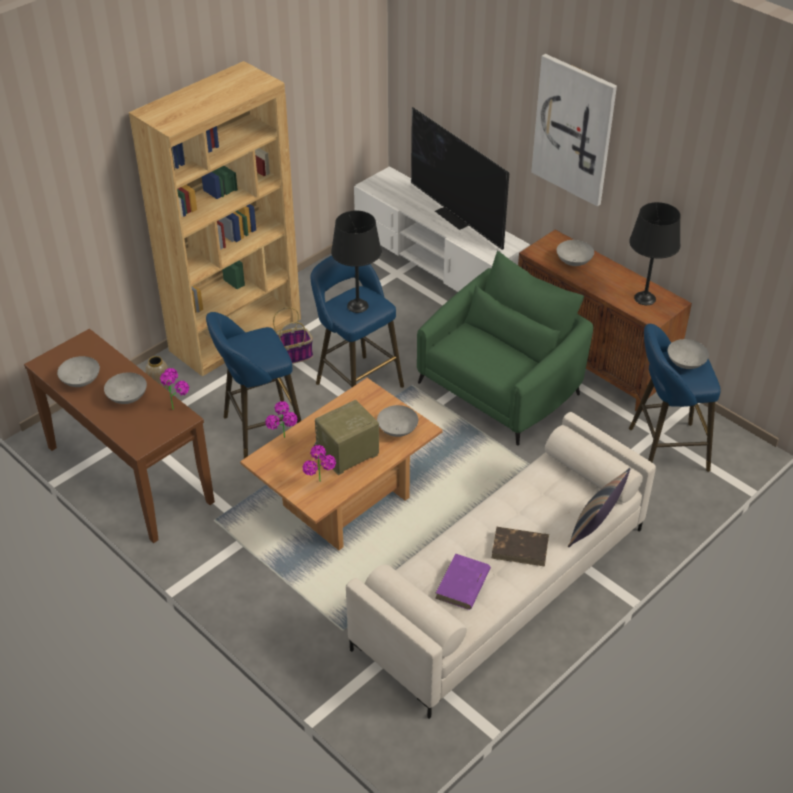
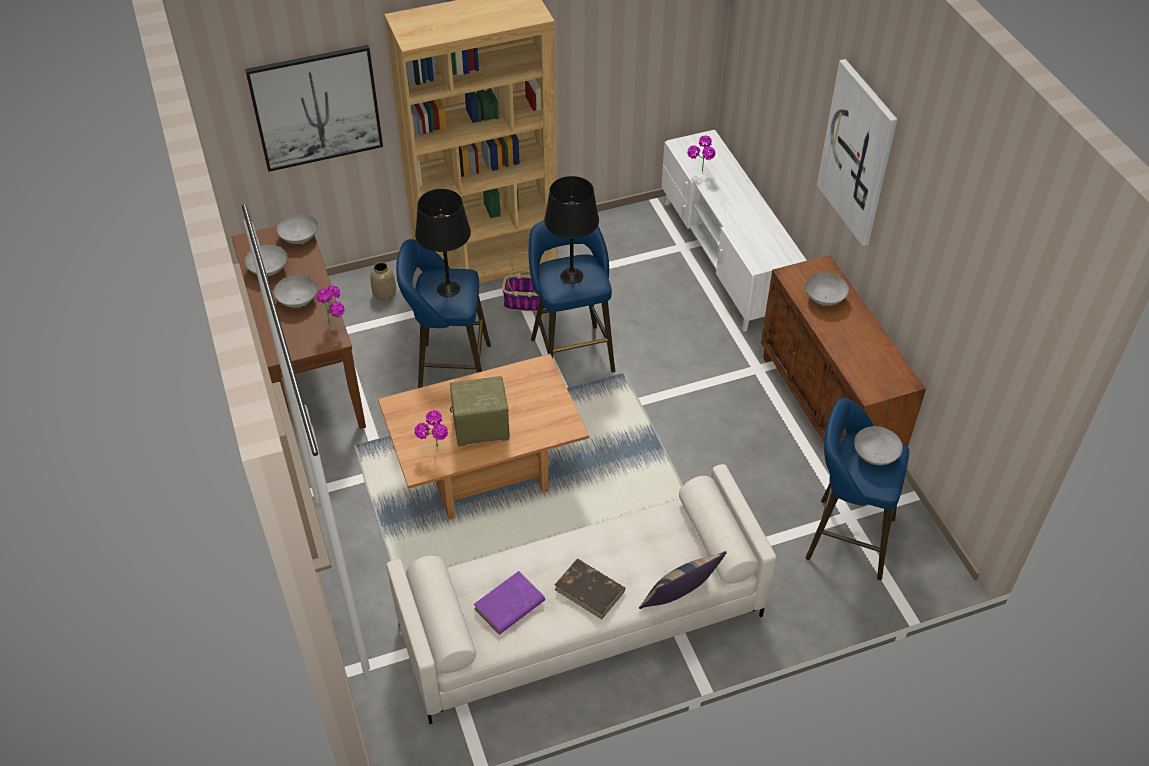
camera: 25 degrees right, 5 degrees up
(75, 219) = (316, 107): none -> picture
(284, 441) = (430, 393): potted plant -> potted plant (700, 174)
(398, 430) = (544, 421): grey bowl -> grey bowl (300, 239)
(456, 216) = (748, 206): television -> none
(500, 388) = (712, 407): green armchair -> none
(645, 299) = (875, 366): black table lamp -> black table lamp (448, 289)

